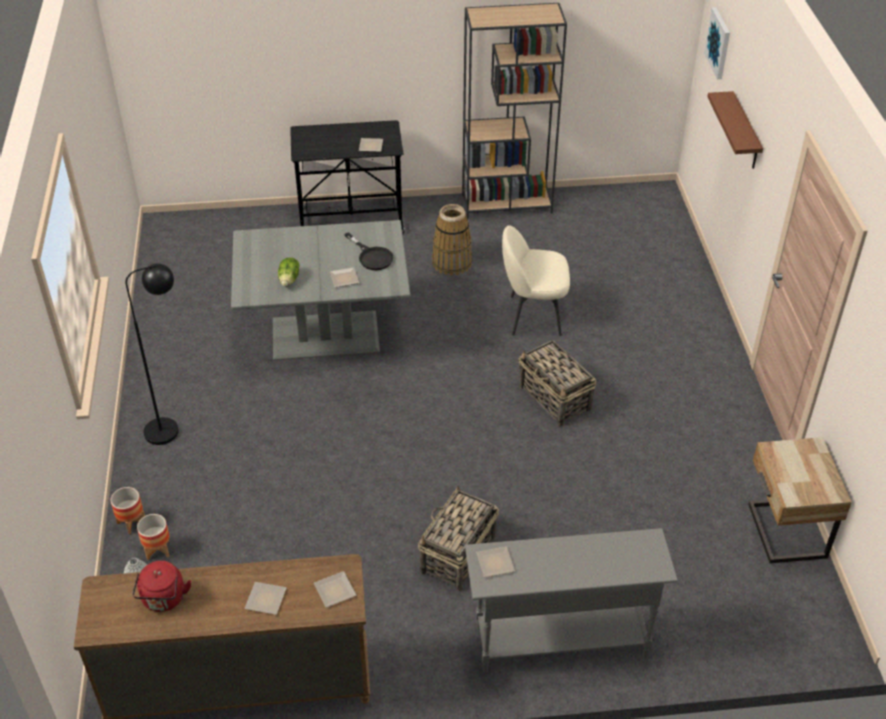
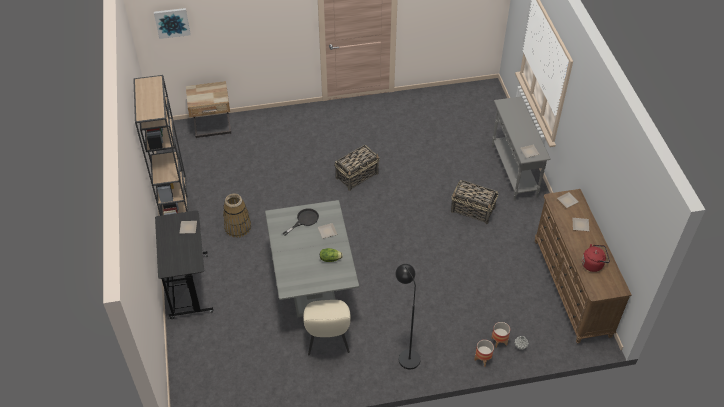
camera: 95 degrees left, 5 degrees up
(533, 315) = (288, 186): beige chair -> beige chair (328, 341)
(745, 132) = (243, 30): brown shelf -> none
(784, 532) = (434, 97): beige nightstand -> beige nightstand (213, 127)

